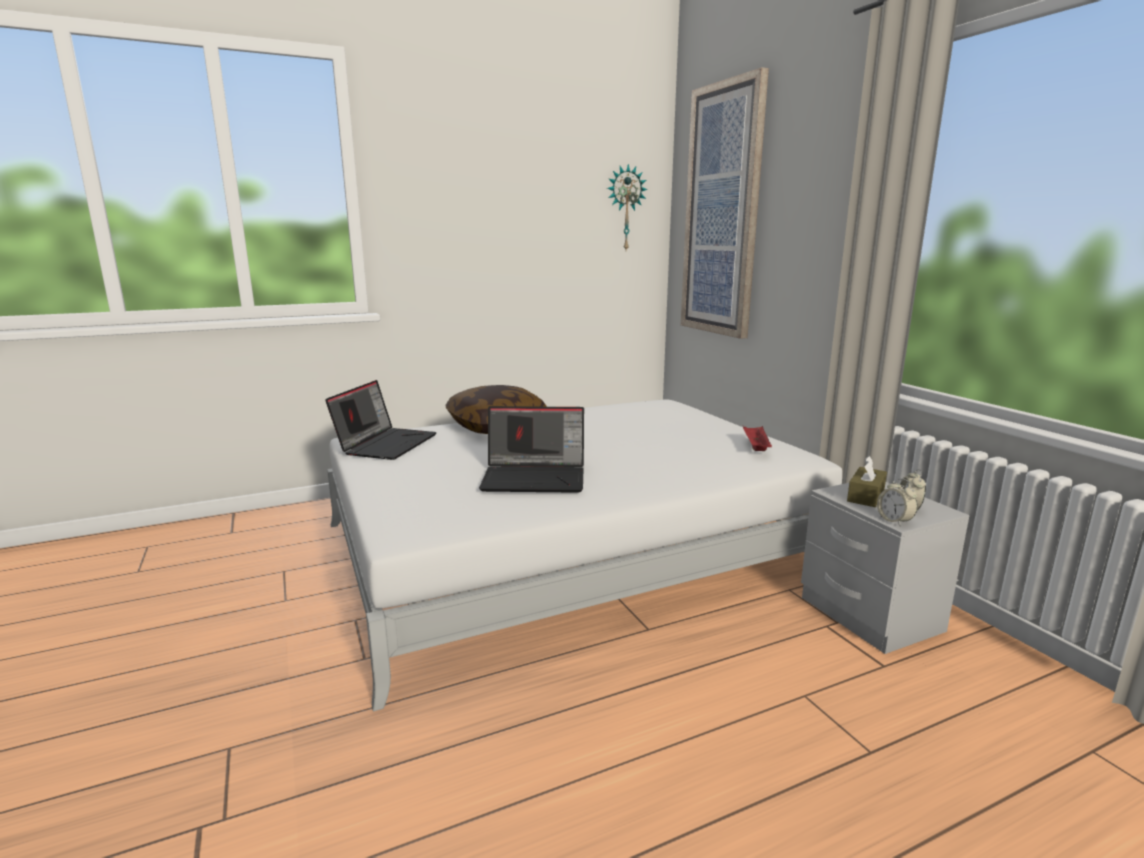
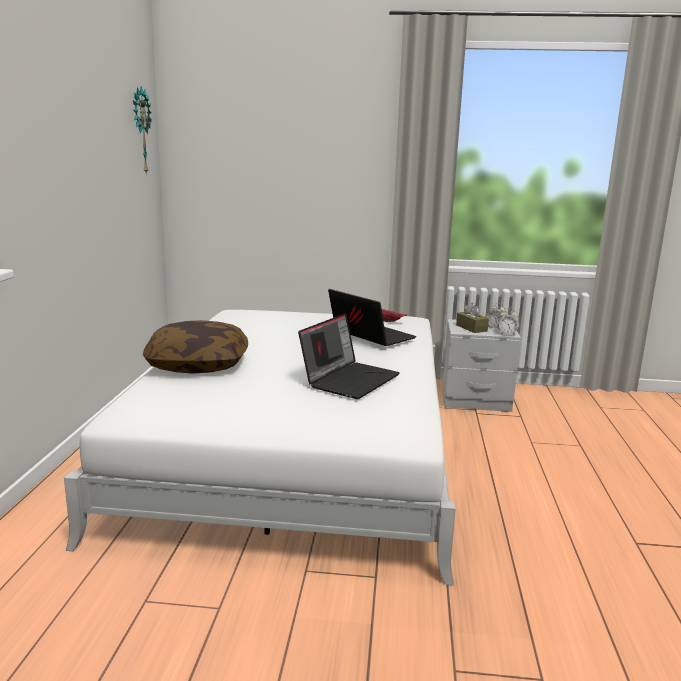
camera: 60 degrees left, 0 degrees up
(386, 444) = (166, 410): laptop -> laptop (369, 336)
(722, 212) = (241, 139): picture -> none

